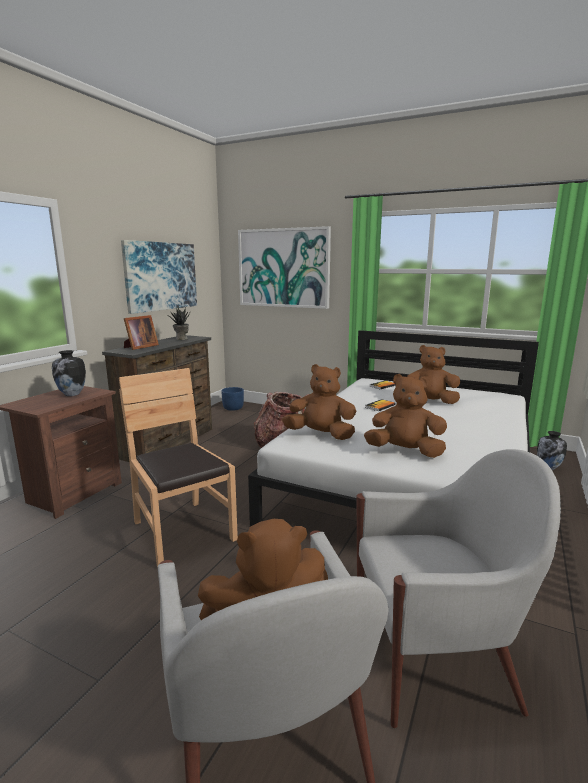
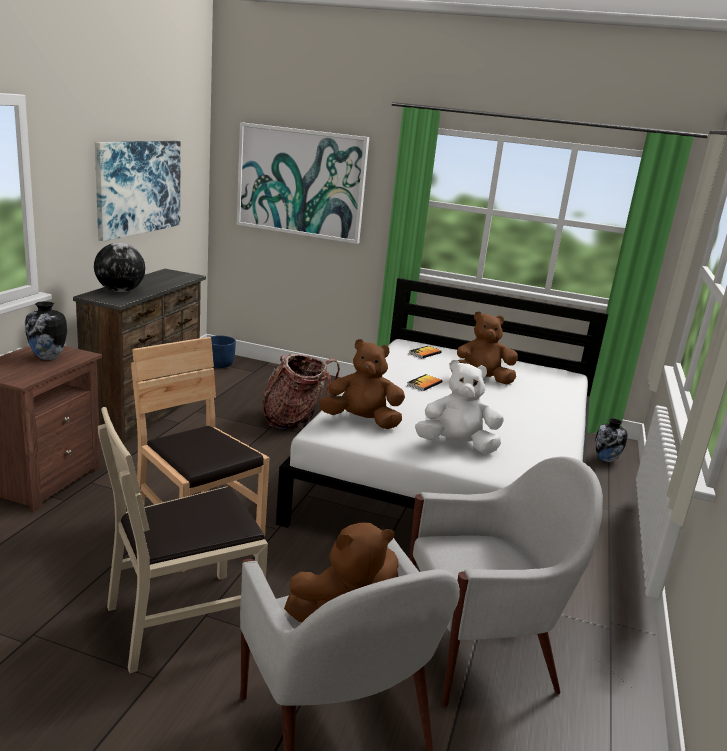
camera: 10 degrees left, 5 degrees up
(140, 347) = (120, 291): picture frame -> globe
(145, 617) = (183, 620): none -> beige chair
(181, 339) = (167, 277): potted plant -> none
(405, 451) = (457, 445): brown plush toy -> white plush toy

